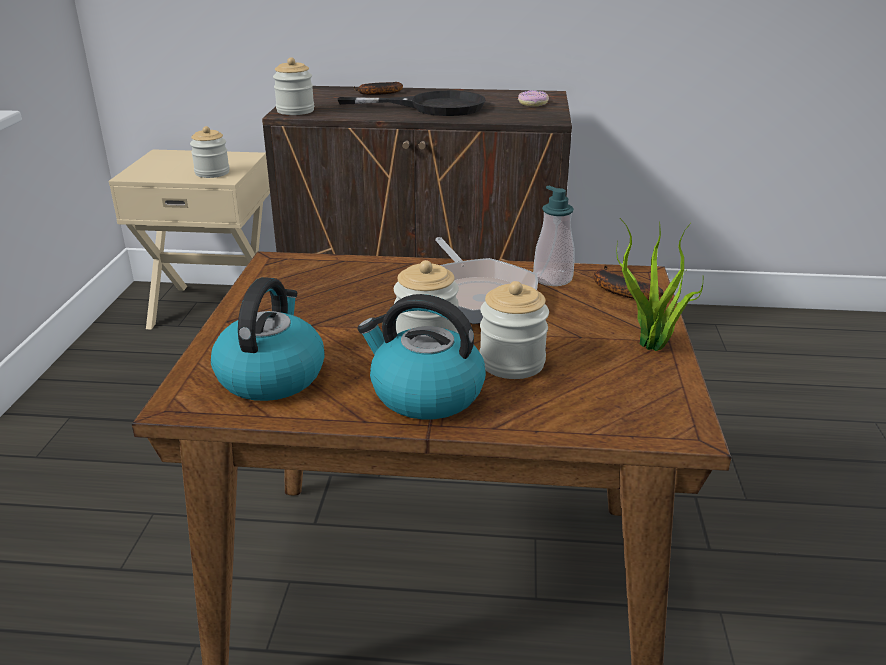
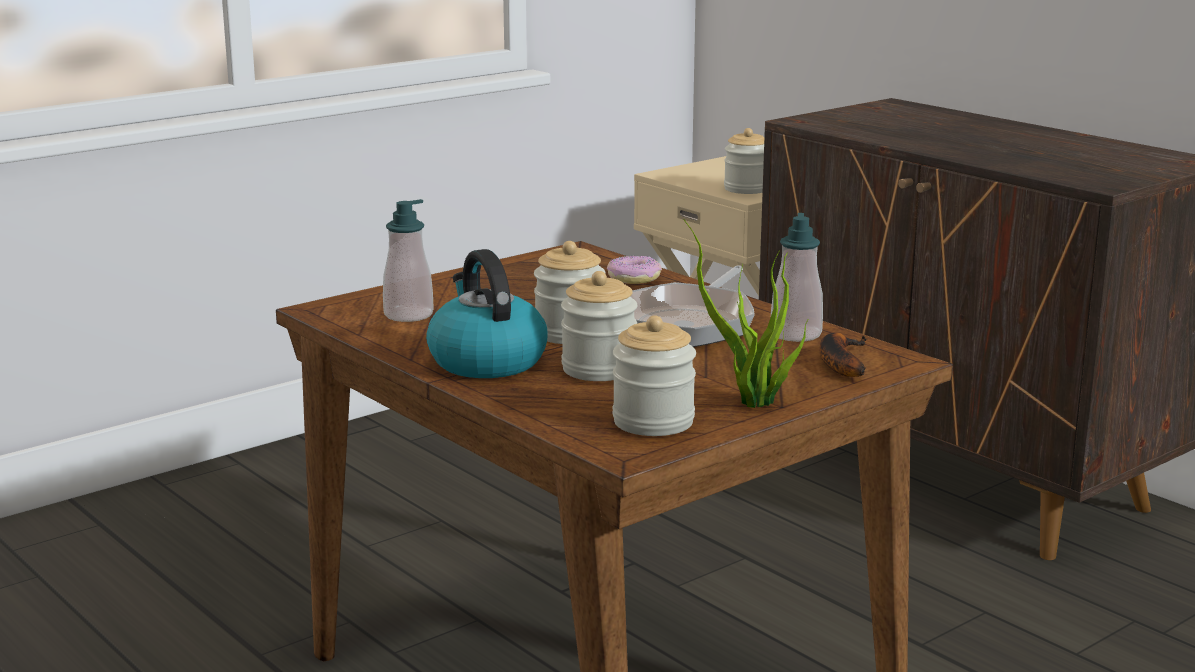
camera: 45 degrees right, 10 degrees down
(271, 375) = (408, 315): kettle -> soap dispenser
(295, 111) = (816, 120): jar -> jar (653, 422)
(377, 93) = (958, 120): banana -> none
(432, 107) = (987, 144): black frying pan -> none
(532, 103) = (1134, 165): donut -> donut (633, 278)

